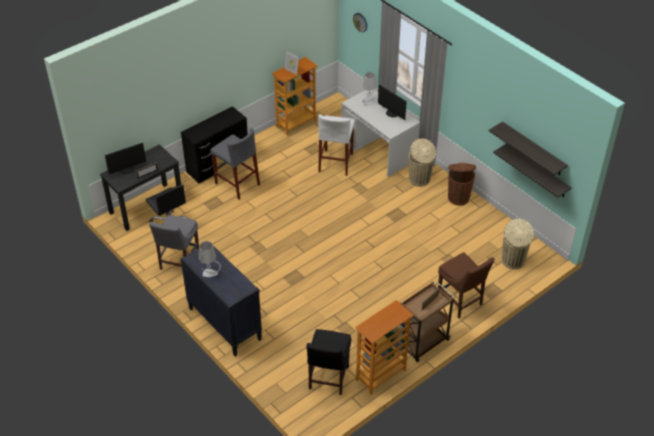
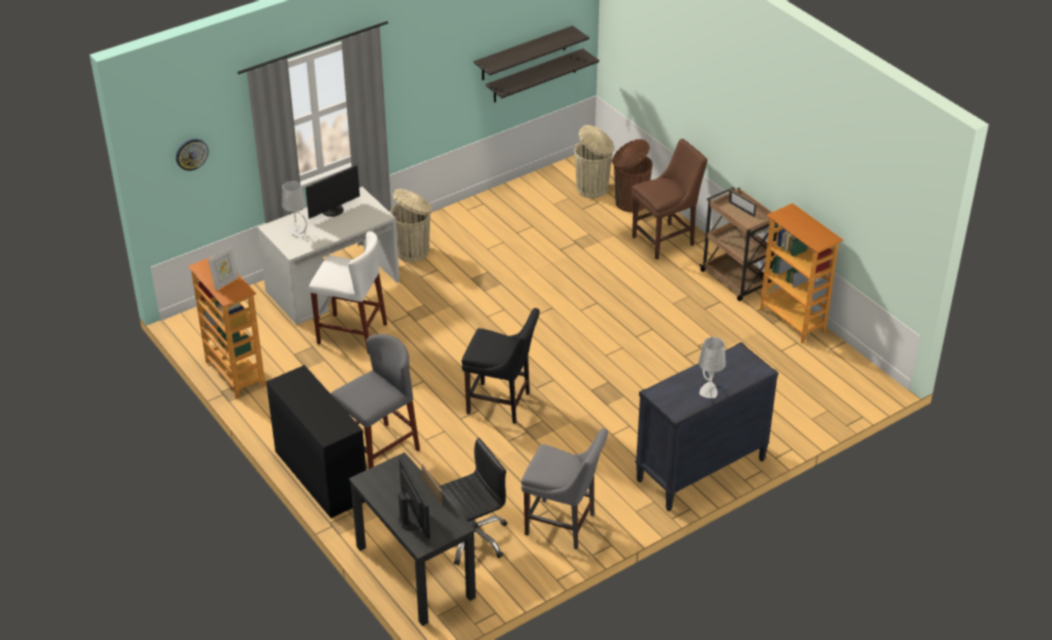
camera: 85 degrees left, 5 degrees down
(328, 379) = (802, 369): black chair -> black chair (501, 404)
(458, 197) = (459, 220): brown trash can -> brown trash can (630, 203)

